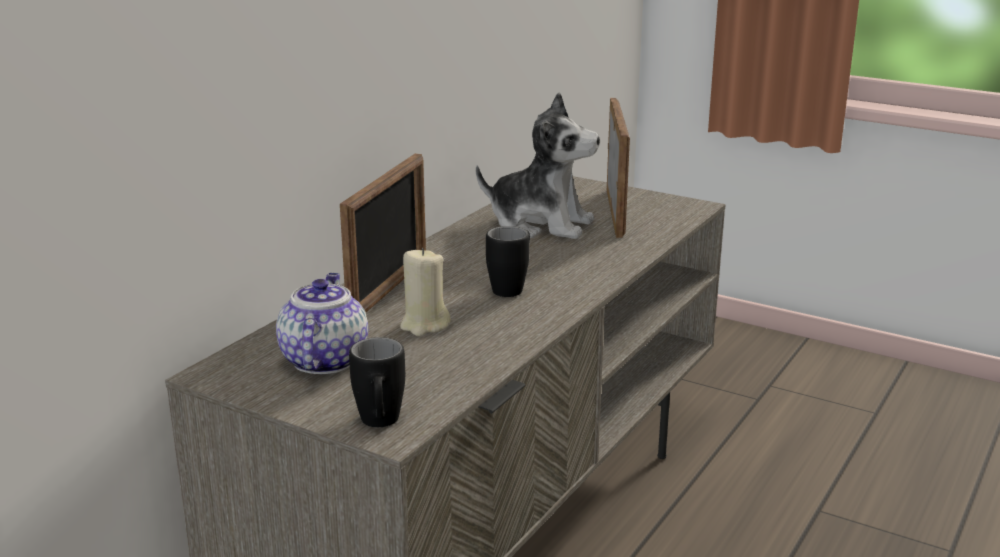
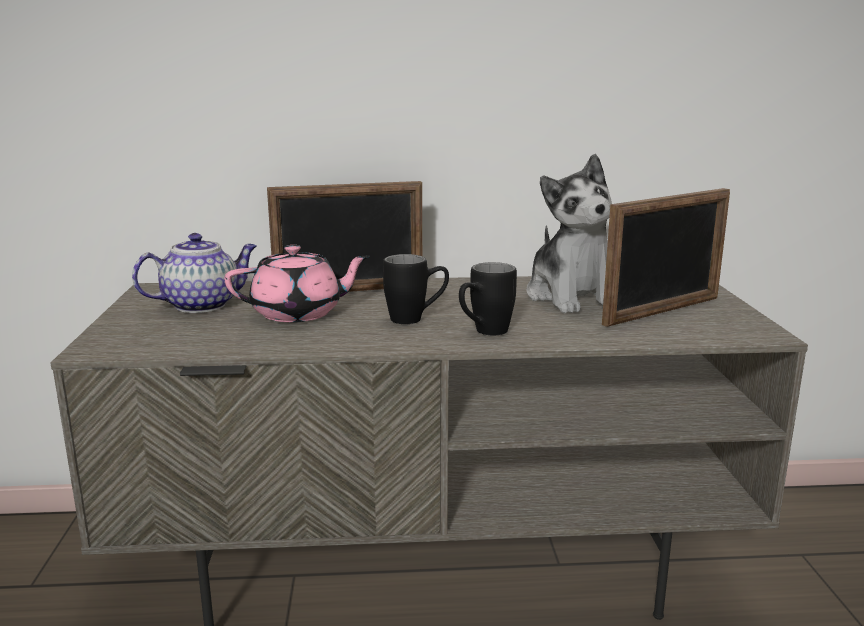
camera: 55 degrees right, 5 degrees down
(380, 425) = (106, 342): black mug -> black mug (484, 333)
(424, 325) = (299, 313): beige candle -> pink teapot

